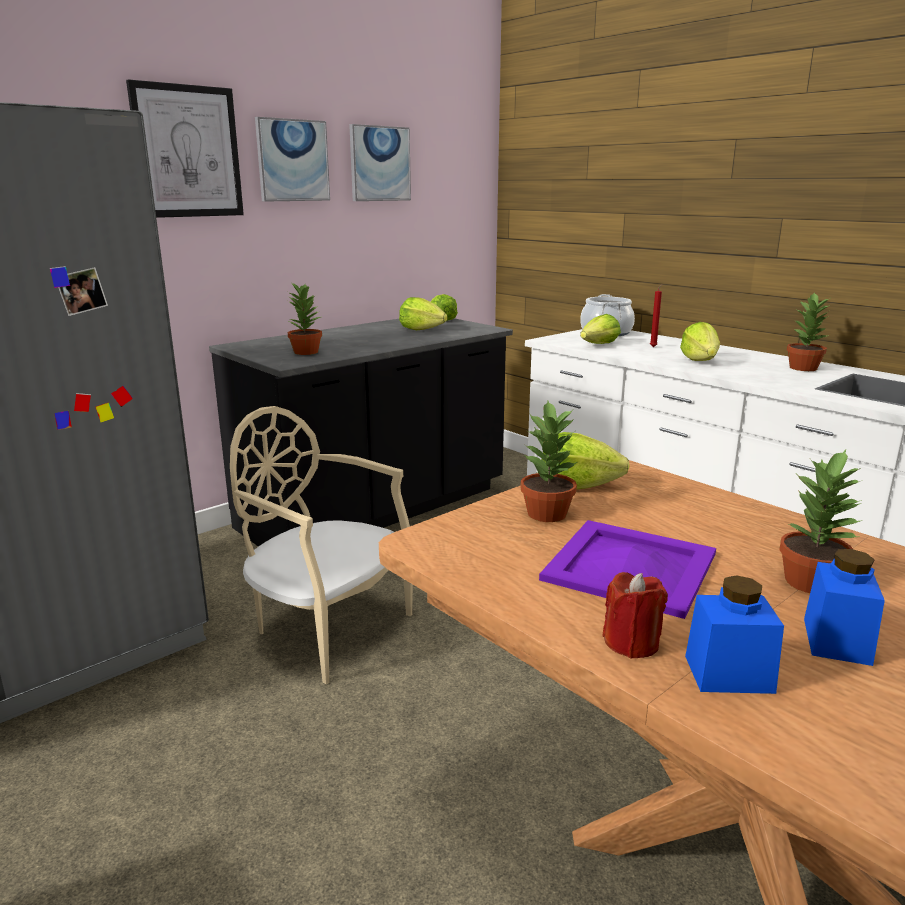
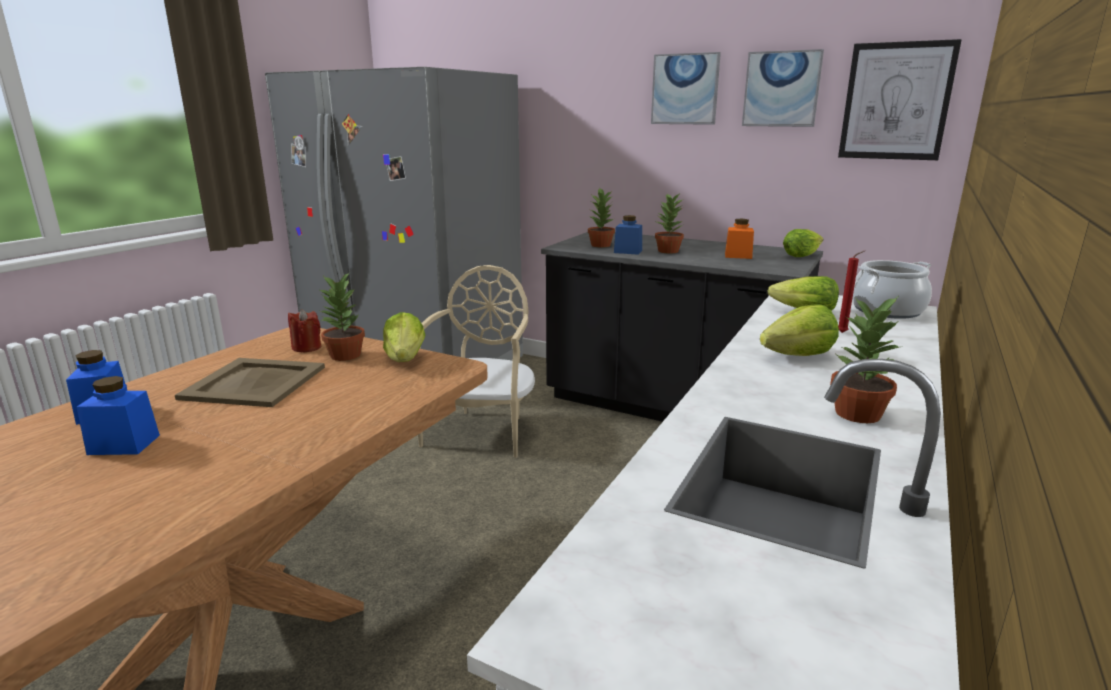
camera: 70 degrees right, 0 degrees up
(187, 152) = (600, 86): picture -> picture (896, 101)
(353, 349) = (628, 251): none -> blue jar
(421, 329) = (738, 256): lettuce -> orange jar
(629, 566) = (256, 382): purple tray -> beige tray
(631, 643) = (152, 388): red candle -> red candle (306, 347)
(812, 582) = (215, 440): potted plant -> potted plant (668, 251)

